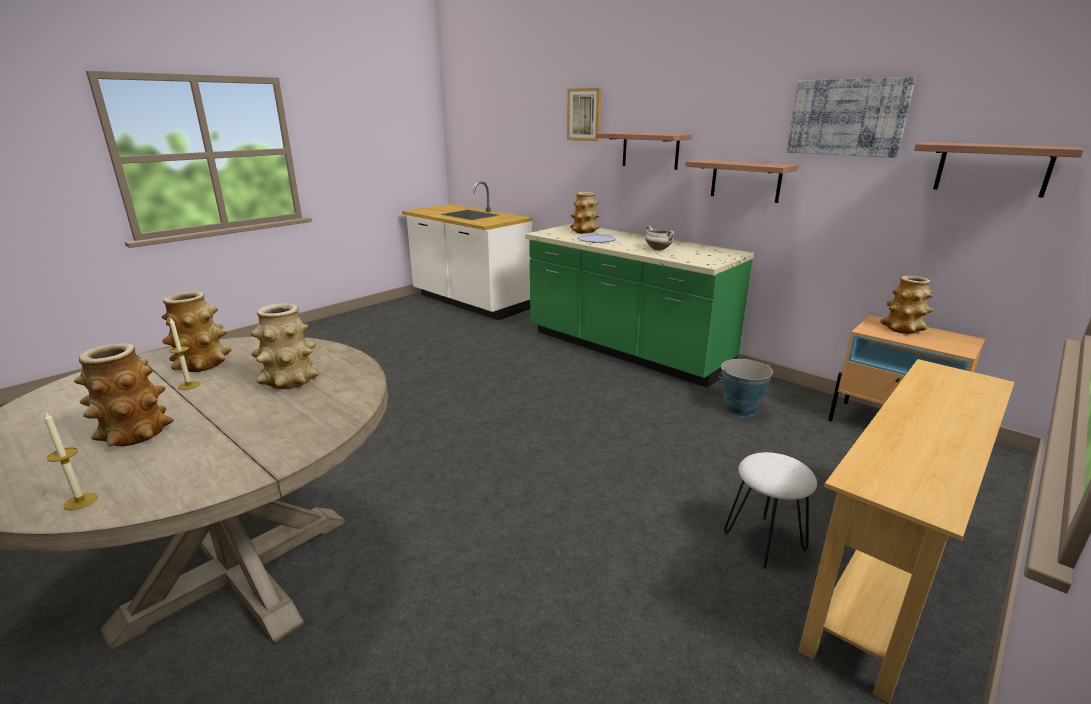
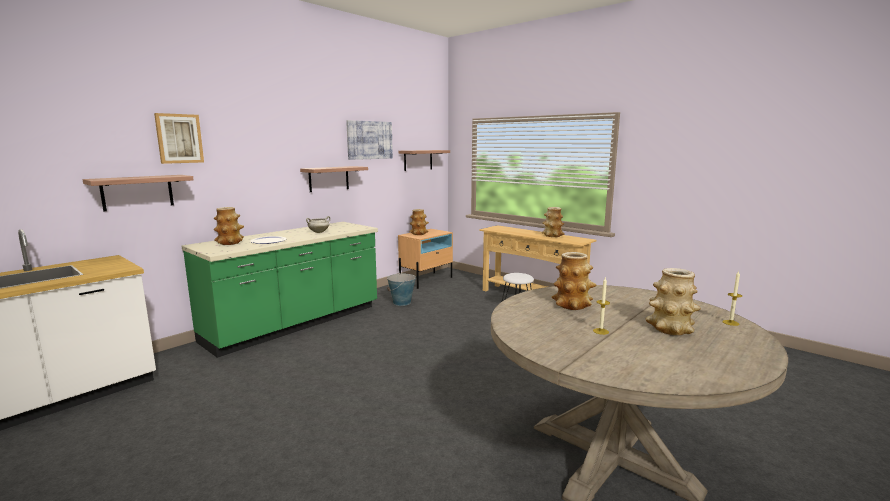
camera: 90 degrees left, 10 degrees down
(203, 364) = (563, 336): vase -> vase (552, 235)
(650, 150) = (257, 166): shelf -> shelf (137, 192)

